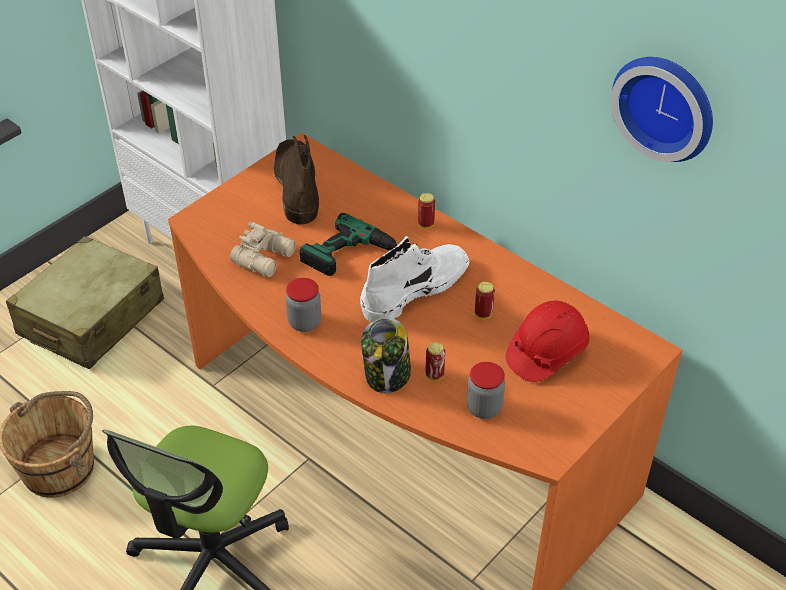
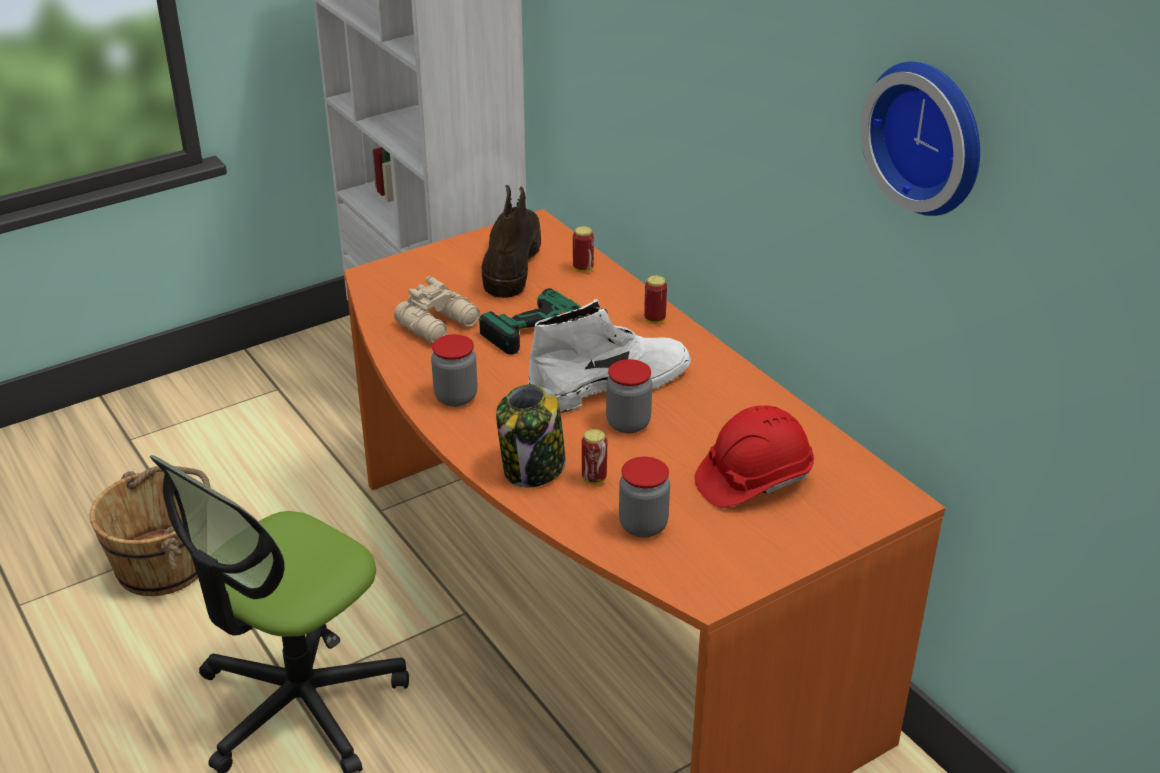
camera: 15 degrees right, 10 degrees down
(91, 318) = (268, 415): beige suitcase -> none
(441, 321) = (628, 423): none -> jar
(483, 314) = (687, 424): can -> can (583, 269)

